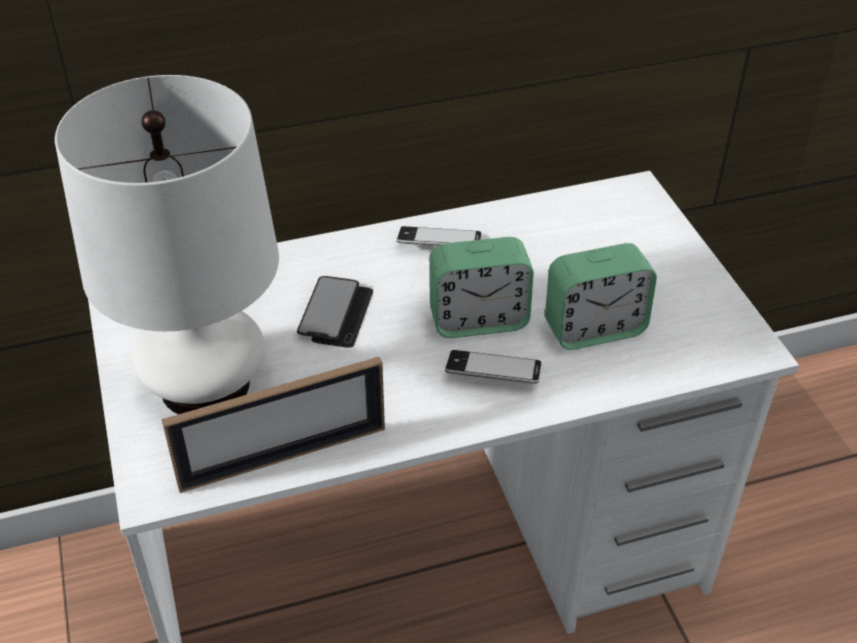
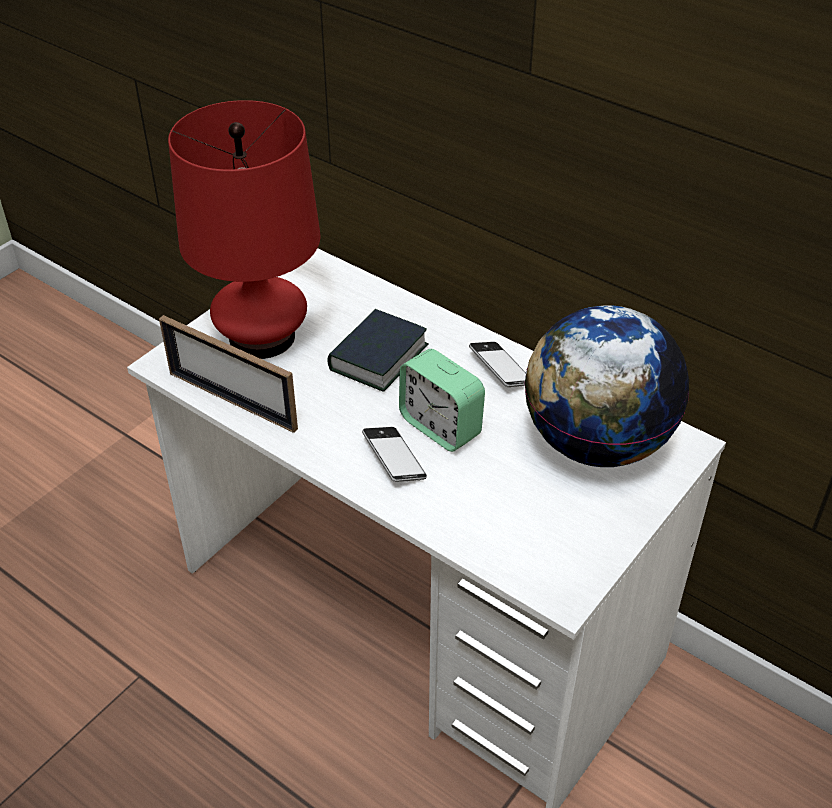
camera: 55 degrees right, 0 degrees up
(205, 385) = (262, 337): white table lamp -> red table lamp
(336, 314) = (378, 357): phone -> book
(588, 237) = (596, 442): none -> globe
(594, 328) = (492, 491): alarm clock -> none

